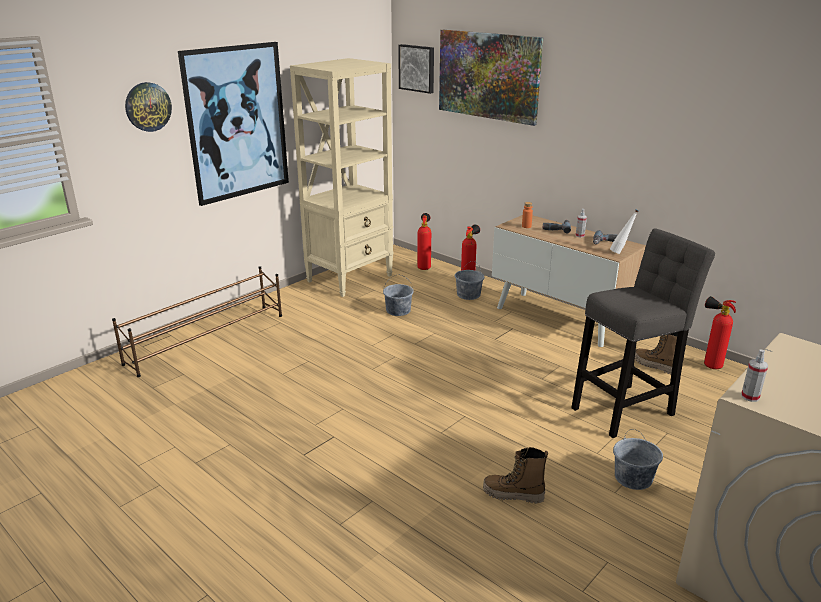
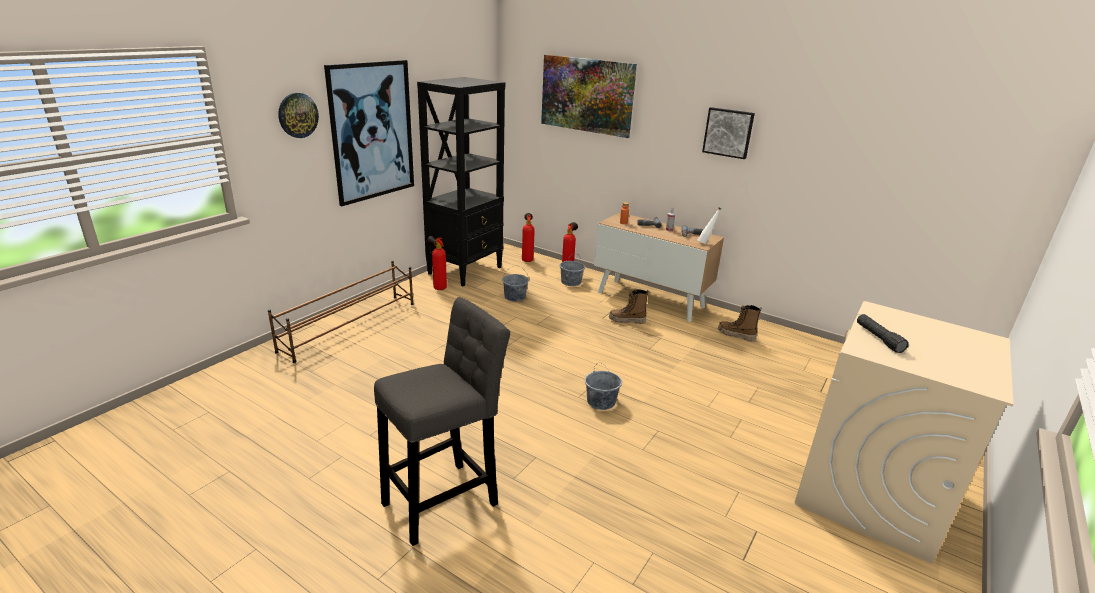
camera: 10 degrees left, 0 degrees up
(350, 278) = (465, 270): beige bookcase -> black bookcase
(417, 68) = (521, 87): picture -> picture (728, 132)
(513, 495) = (651, 444): boot -> boot (627, 321)
(626, 409) = (722, 370): grey stool -> grey stool (445, 500)
(633, 478) = (741, 425): grey bucket -> grey bucket (601, 402)
(708, 365) = (775, 332): fire extinguisher -> fire extinguisher (438, 287)
(750, 397) = (862, 350): spray bottle -> none
(778, 383) = (878, 339): none -> black flashlight

